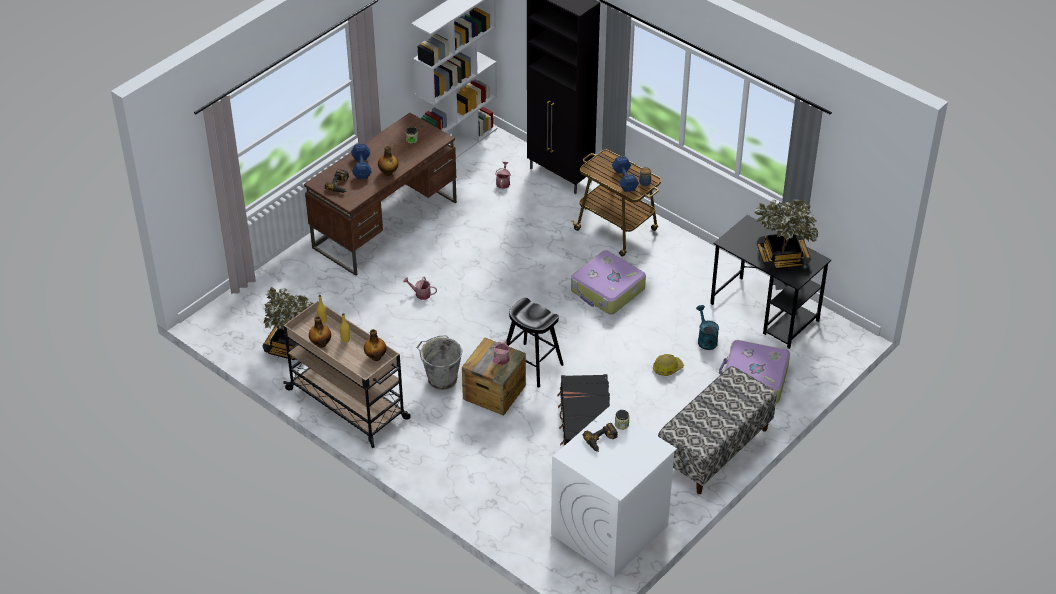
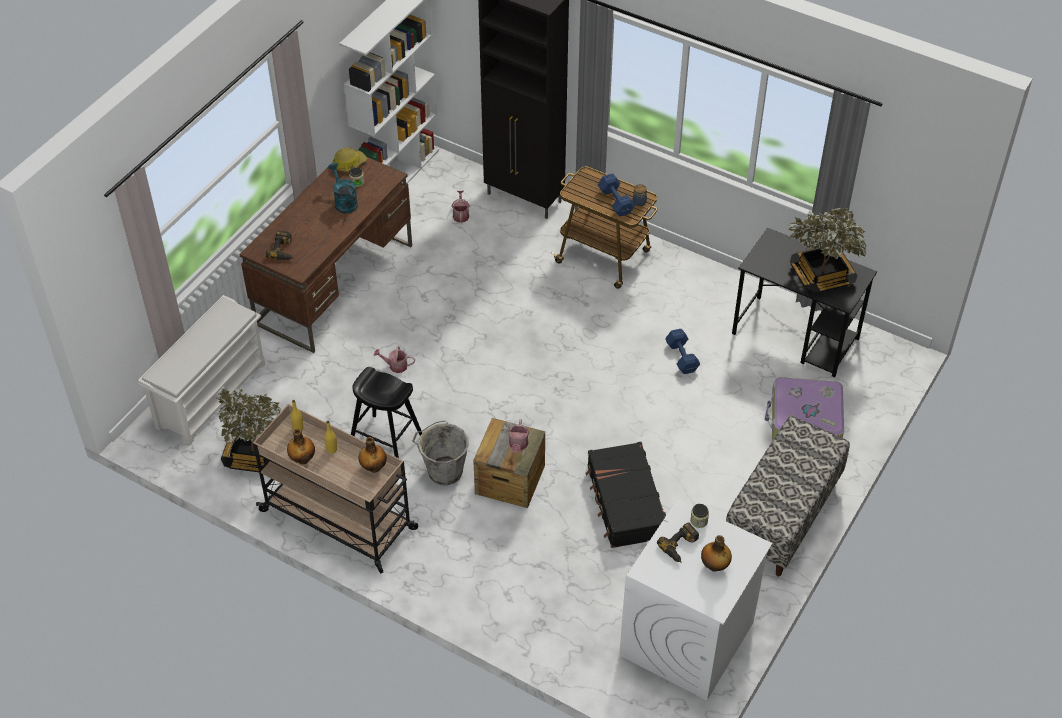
camera: 10 degrees left, 5 degrees up
(266, 297) = (211, 394): none -> white shoe rack
(362, 167) = (305, 224): blue dumbbell -> blue dumbbell (681, 356)
(388, 173) = (338, 227): bottle -> bottle (714, 566)
(531, 365) = (546, 438): black stool -> black stool (386, 442)
(607, 290) = (611, 333): suitcase -> none
(667, 368) = (703, 421): hard hat -> hard hat (349, 164)
(705, 339) = (738, 379): turquoise watering can -> turquoise watering can (344, 202)

